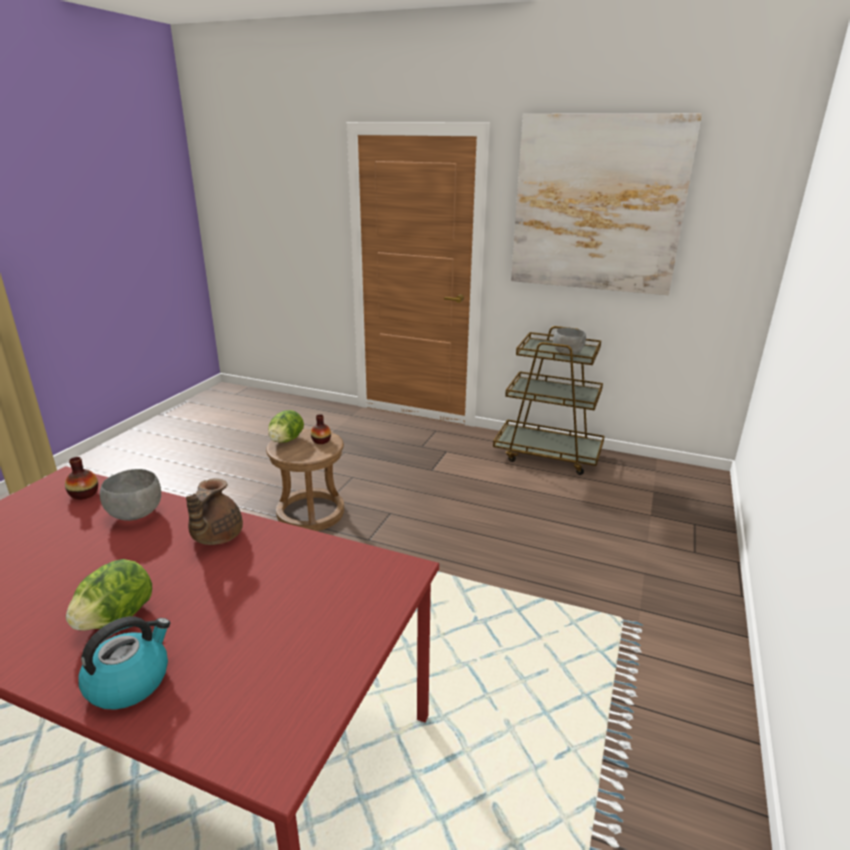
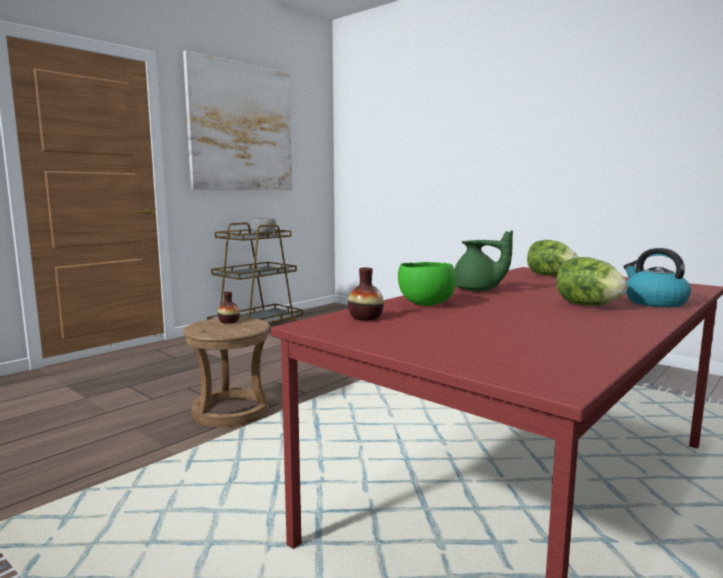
camera: 70 degrees left, 15 degrees down
(135, 513) = (425, 304): grey bowl -> green bowl
(215, 536) = (477, 290): brown teapot -> green teapot
(286, 440) = (205, 331): lettuce -> lettuce (549, 275)

